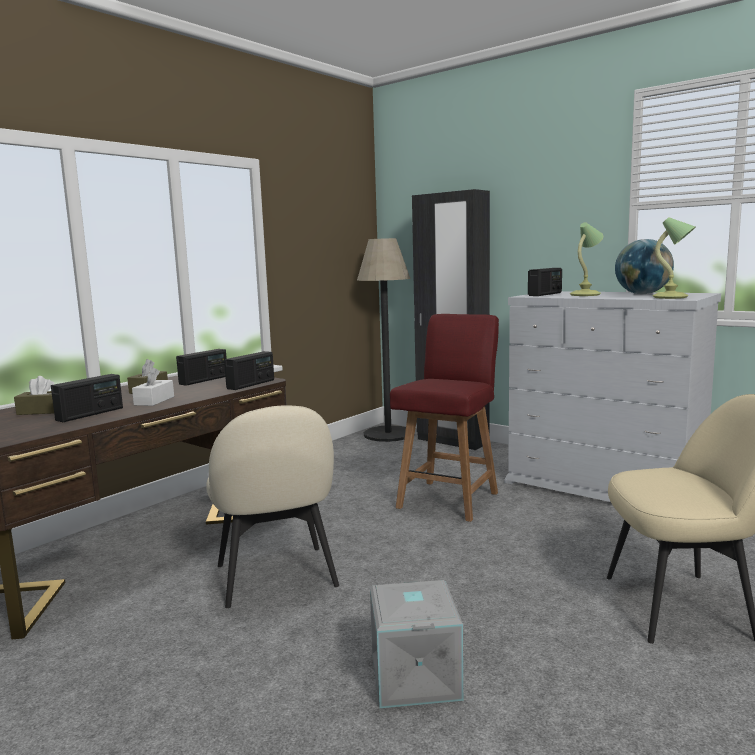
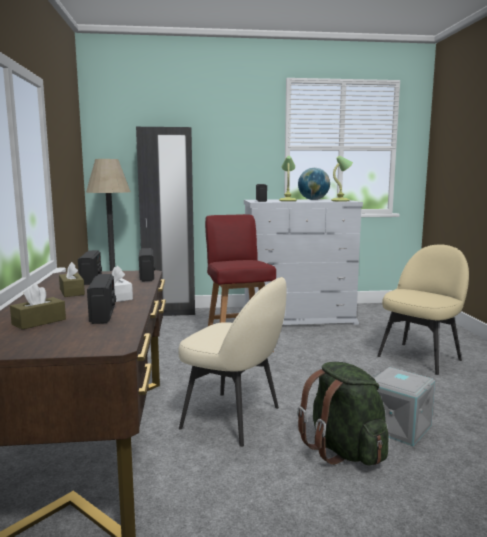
camera: 45 degrees left, 0 degrees up
(298, 665) = (344, 450): none -> green backpack

